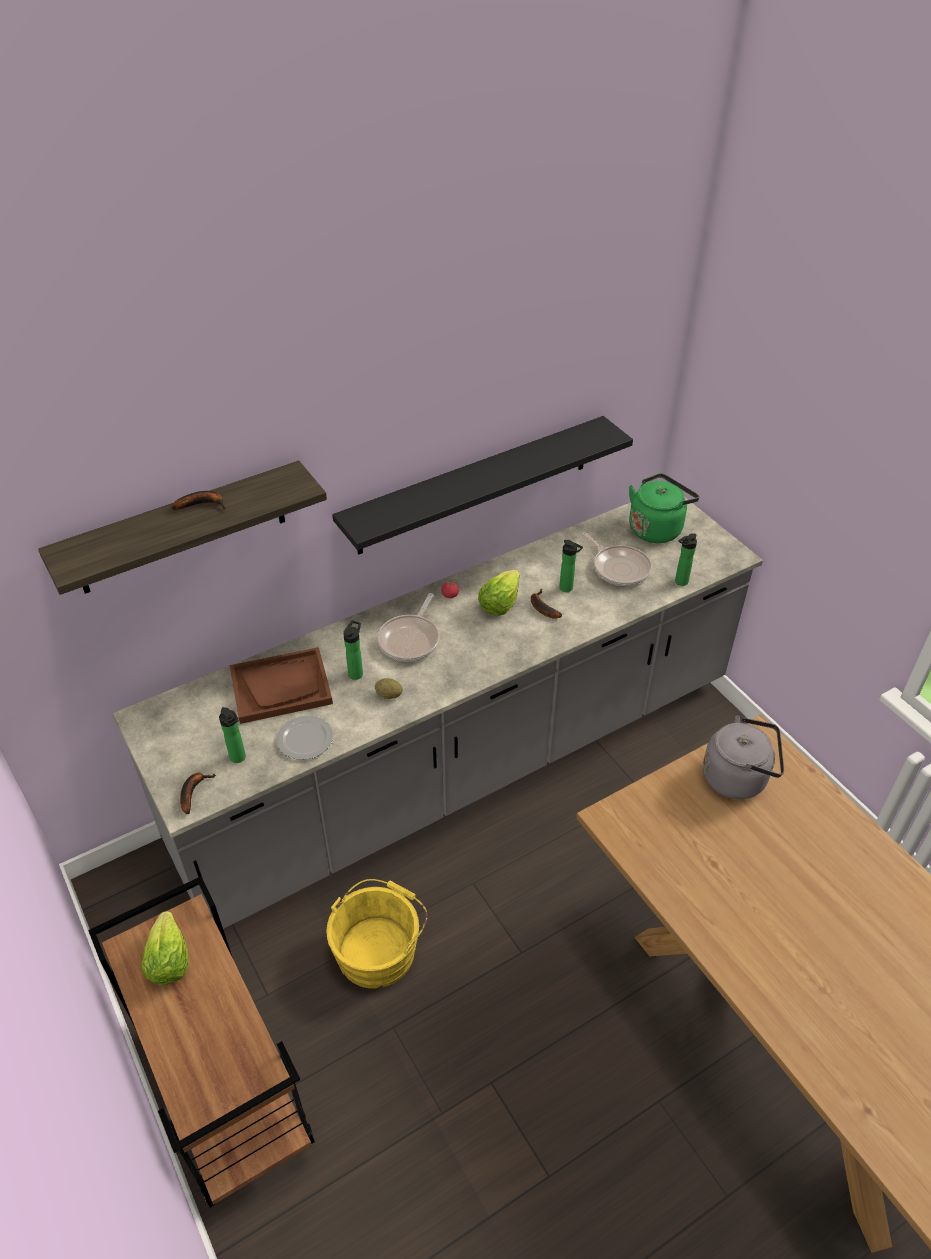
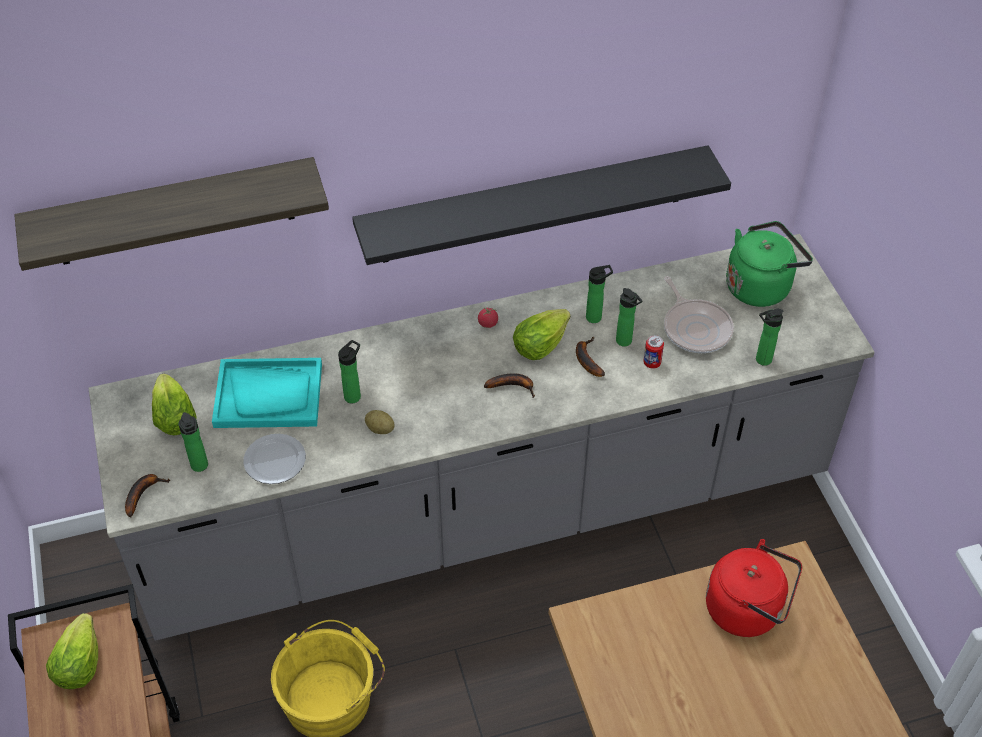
camera: 15 degrees right, 5 degrees up
(201, 723) = (174, 418): none -> lettuce
(203, 504) = (194, 193): banana -> banana (513, 386)
(281, 687) = (269, 395): brown tray -> turquoise tray
(410, 639) = (426, 368): frying pan -> none
(537, 574) = (596, 317): none -> bottle
(595, 600) = (652, 363): none -> can
(738, 777) = (748, 610): grey kettle -> red kettle

